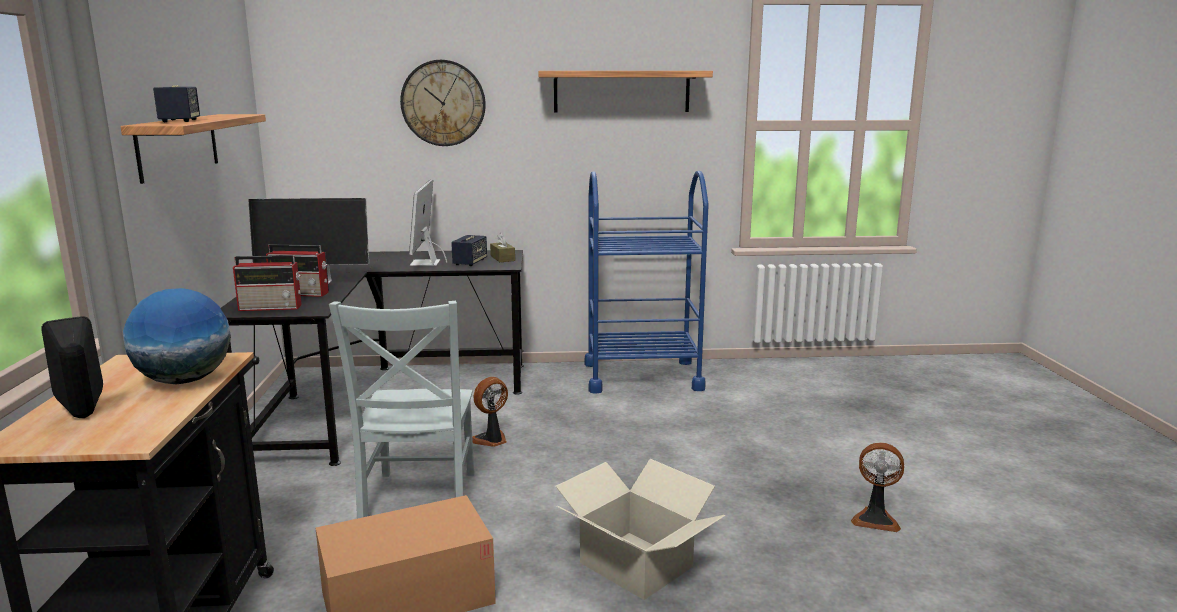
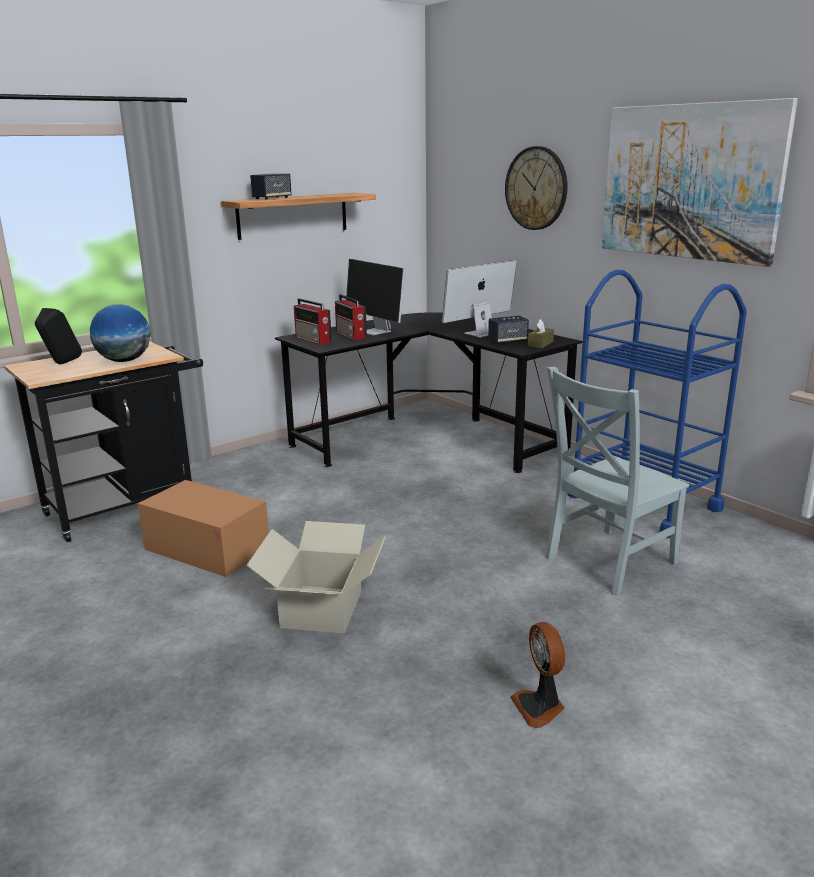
camera: 55 degrees right, 5 degrees up
(418, 501) = (313, 506): grey chair -> grey chair (607, 562)
(491, 440) = (427, 493): fan -> none
(621, 91) = (689, 182): shelf -> picture

